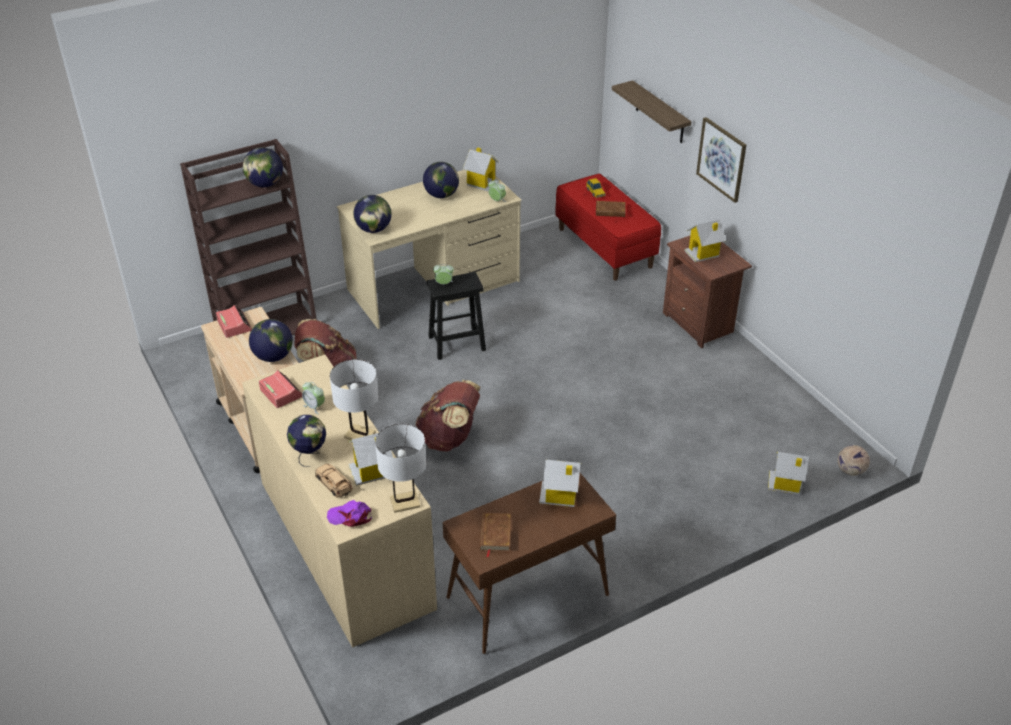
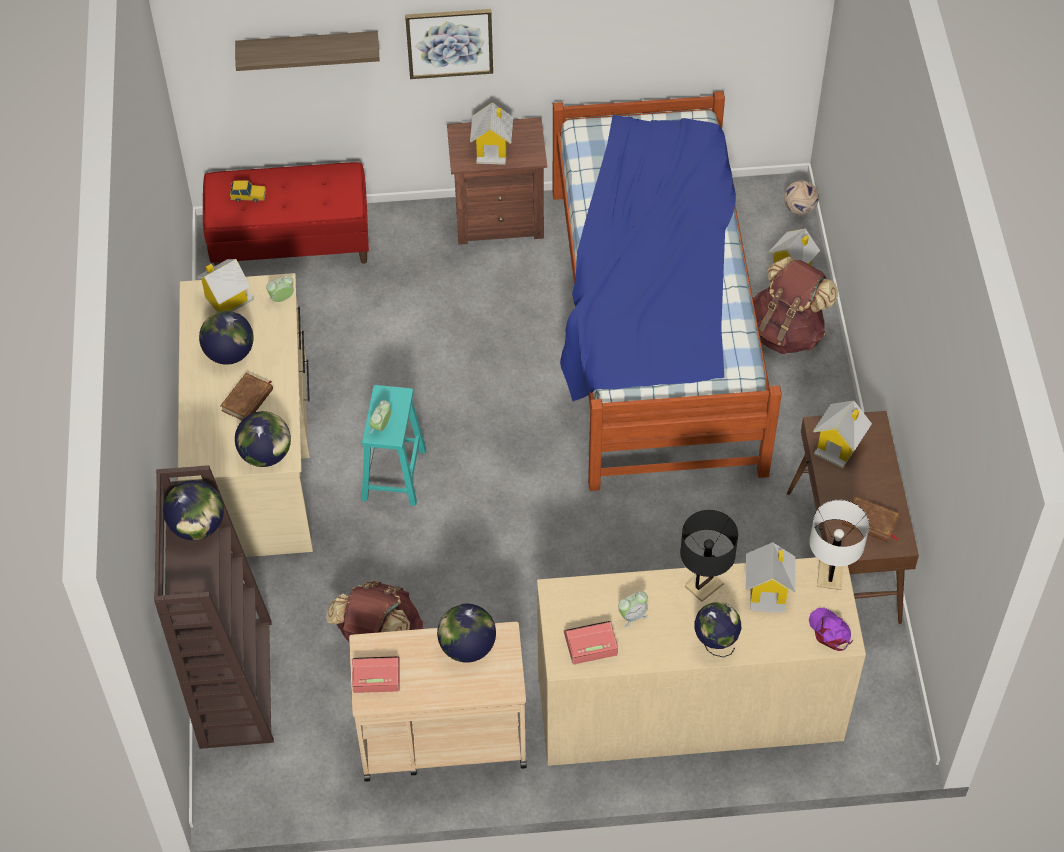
camera: 65 degrees left, 15 degrees up
(333, 483) = (772, 632): beige toy car -> none
(350, 516) = (830, 631): purple cap -> purple cap turned 120 degrees clockwise
(360, 435) = (704, 585): white table lamp -> black table lamp
(449, 438) = (568, 543): brown backpack -> brown backpack (787, 331)
(456, 343) = (394, 475): black stool -> turquoise stool
(610, 211) = (302, 199): brown book -> brown book (247, 400)
(667, 424) = (653, 328): none -> bed

